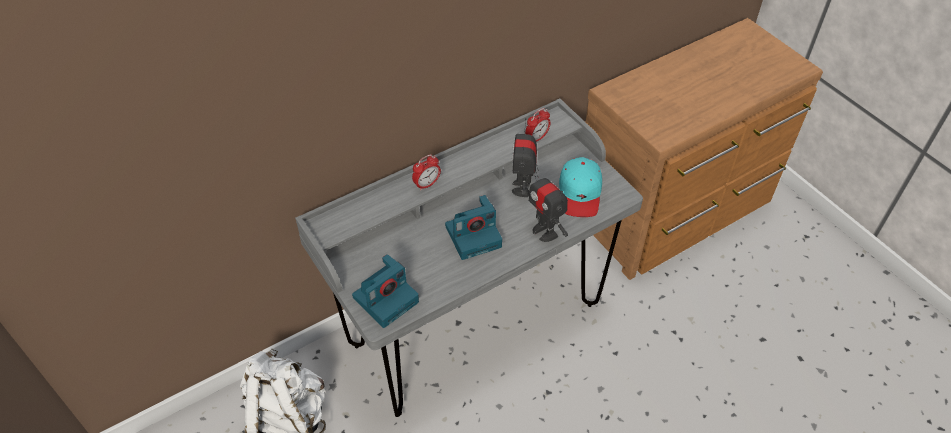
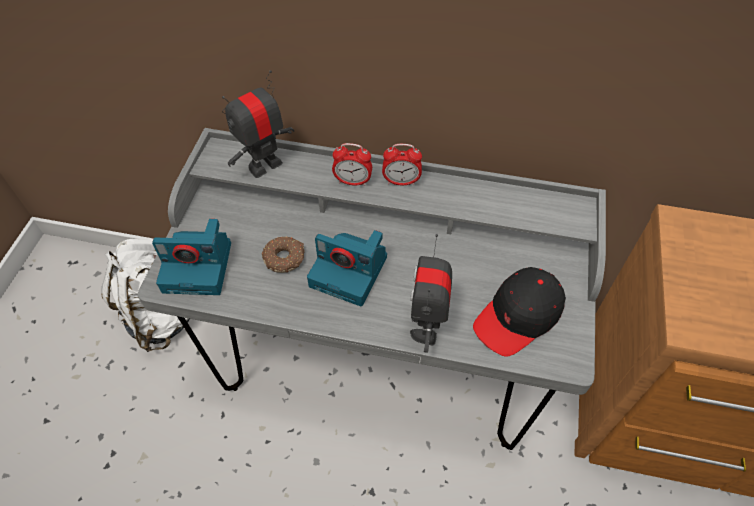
camera: 45 degrees right, 5 degrees up
(430, 256) = (285, 258): none -> donut
(522, 188) = (460, 260): toy robot -> toy robot (264, 165)
(537, 138) = (526, 216): alarm clock -> alarm clock (401, 181)
(580, 193) = (518, 317): turquoise cap -> black cap

